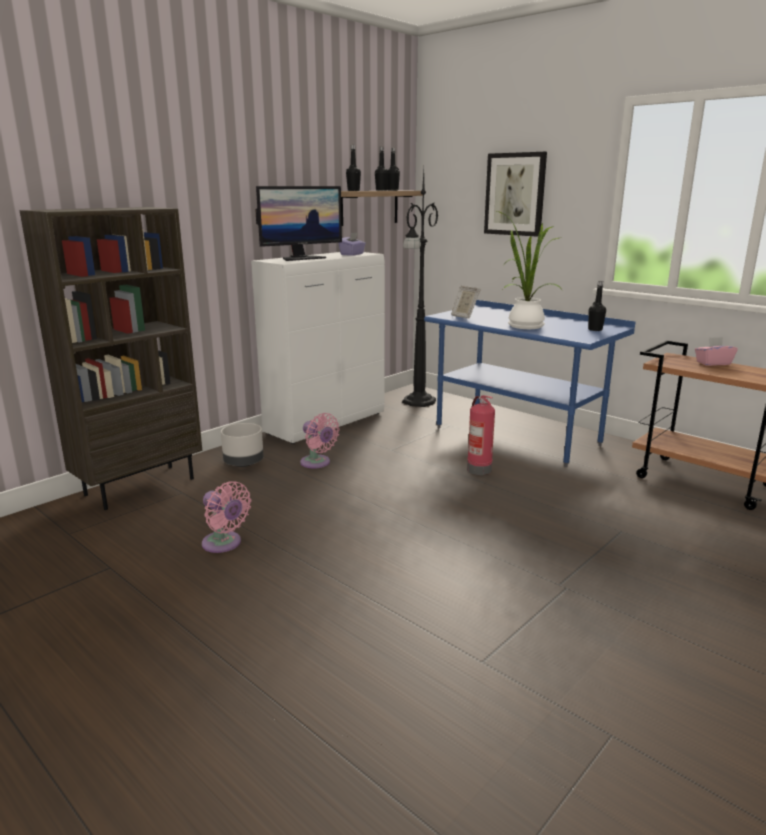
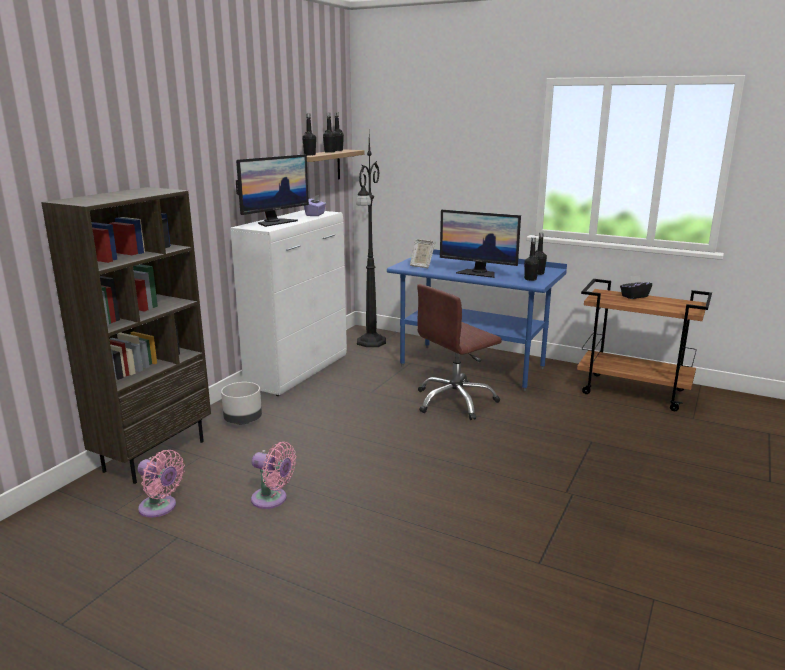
camera: 15 degrees left, 0 degrees up
(317, 463) = (312, 412): pink fan -> pink fan (160, 508)
(478, 469) = (455, 401): fire extinguisher -> brown office chair
(515, 194) = (451, 155): picture -> none
(523, 325) = (478, 273): potted plant -> monitor
(580, 334) = (530, 279): none -> black bottle
(713, 363) = (634, 296): pink tissue box -> black tissue box

